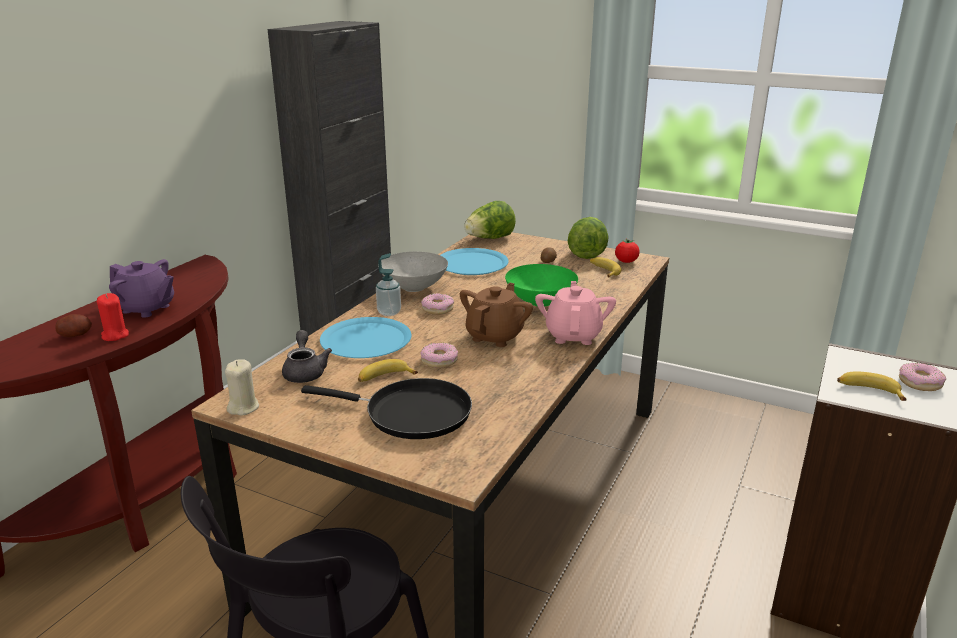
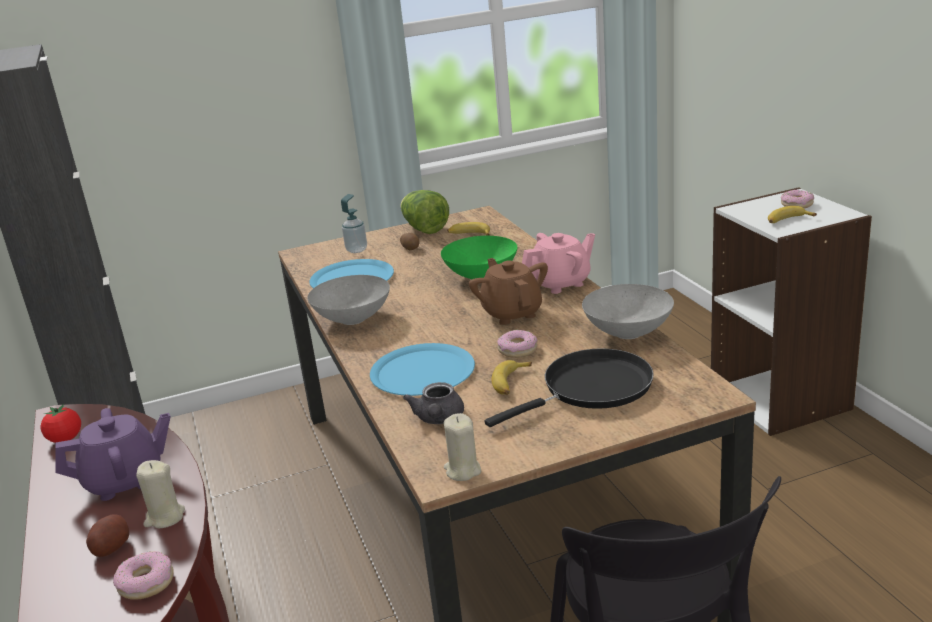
camera: 45 degrees left, 0 degrees up
(115, 335) = (164, 517): red candle -> beige candle
(305, 372) = (438, 419): grey teapot -> grey teapot turned 120 degrees counterclockwise
(389, 312) = (384, 345): soap dispenser -> soap dispenser (356, 250)
(437, 309) = (418, 321): donut -> donut (146, 583)
(490, 239) = (314, 255): lettuce -> none
(524, 396) = (629, 333): none -> grey bowl
(573, 335) = (561, 283): pink teapot -> pink teapot turned 105 degrees clockwise
(626, 261) = (468, 221): tomato -> tomato (65, 439)

